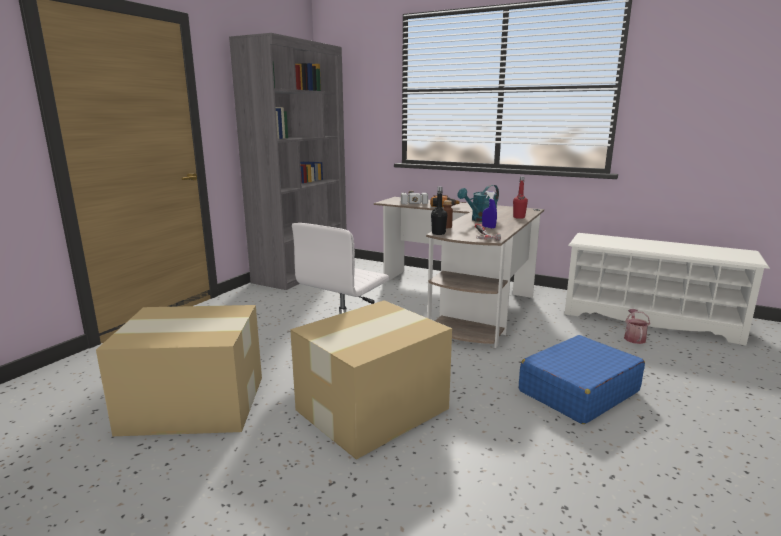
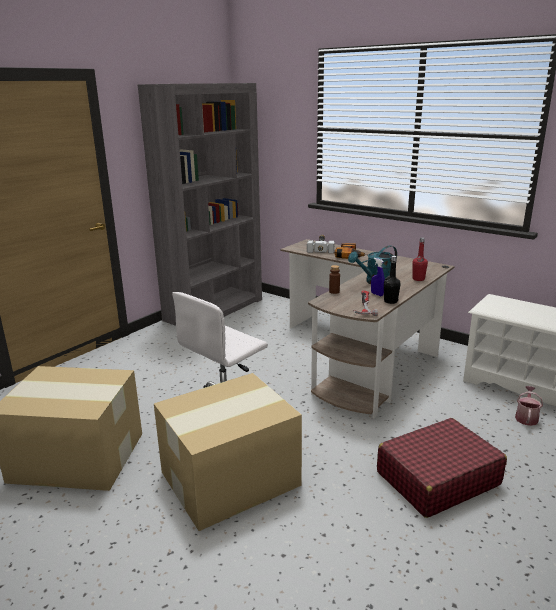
camera: 10 degrees right, 5 degrees up
(438, 233) = (320, 301): black bottle -> black bottle (390, 301)
(578, 391) = (437, 478): blue suitcase -> red suitcase

